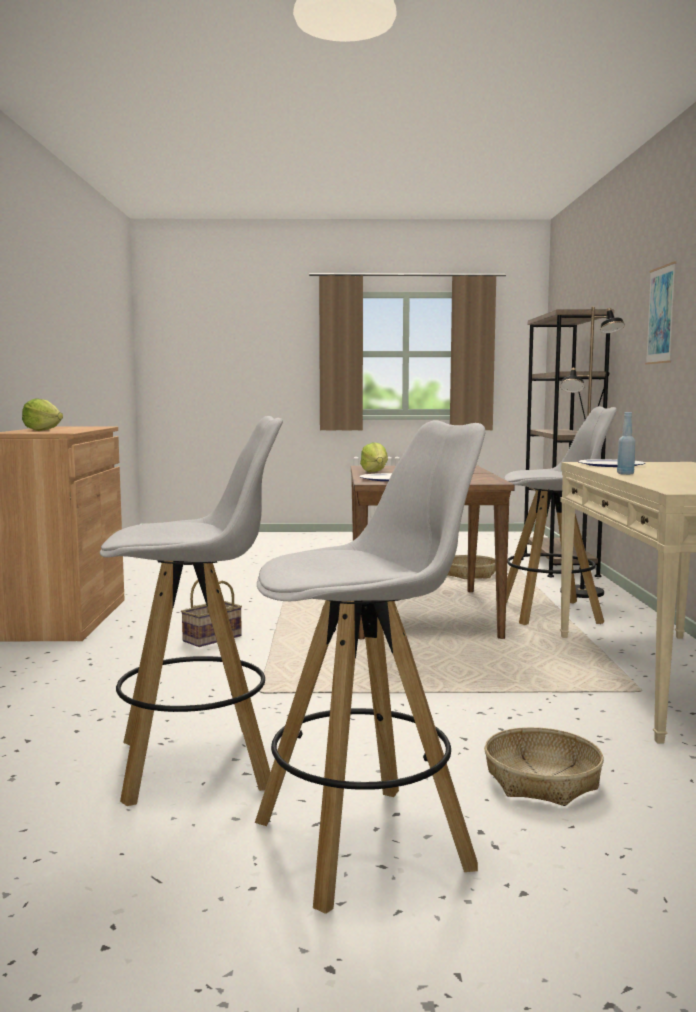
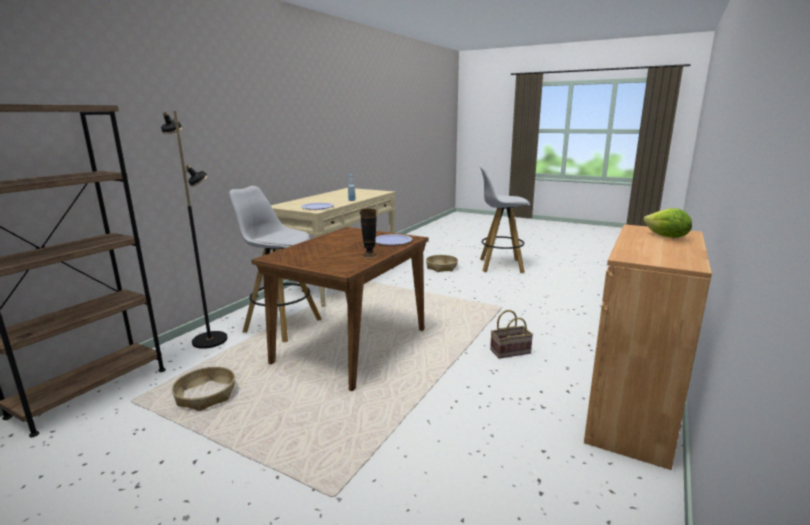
camera: 150 degrees left, 10 degrees up
(198, 764) = (536, 287): white stool -> none
(375, 471) = (369, 255): lettuce -> vase
(661, 315) = (188, 121): picture -> none

